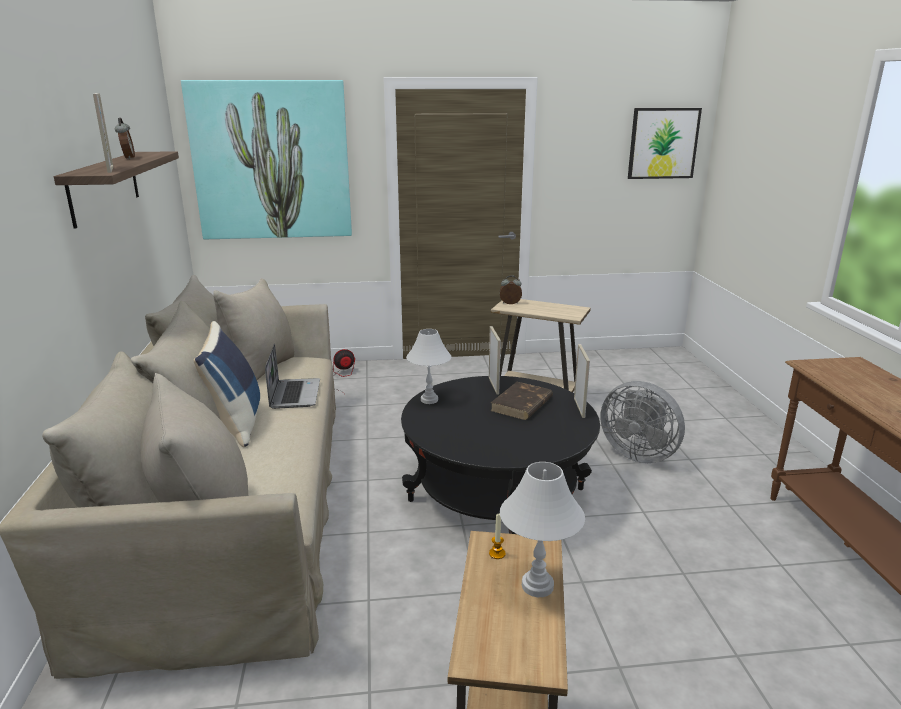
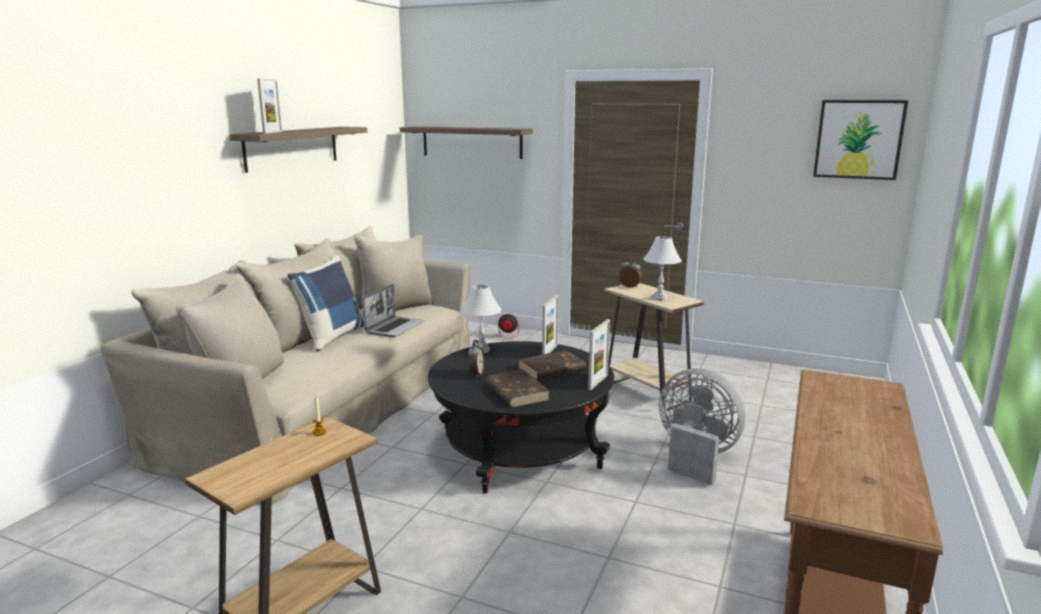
camera: 30 degrees right, 5 degrees down
(128, 158) = (315, 129): alarm clock -> alarm clock (476, 374)
(272, 161) = (471, 142): picture -> shelf
(526, 438) = (516, 392): none -> brown book
(537, 585) = (312, 456): white table lamp -> white table lamp (660, 298)
(638, 453) = (695, 456): grey fan -> grey fan turned 150 degrees clockwise

